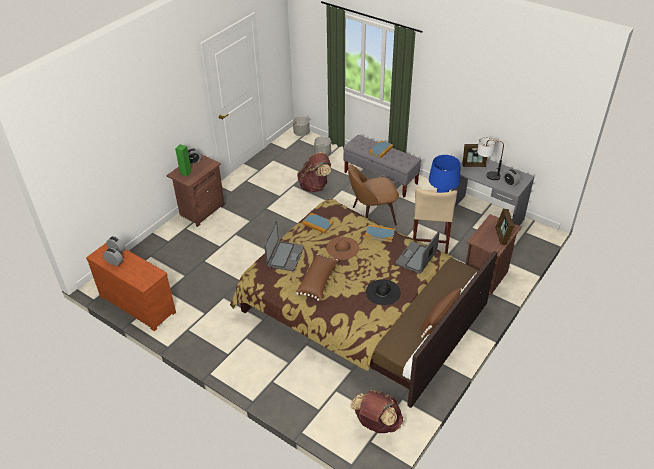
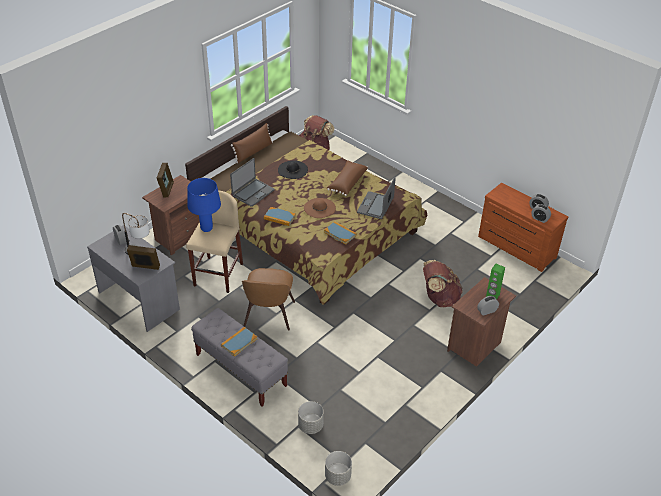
camera: 175 degrees left, 0 degrees up
(315, 186) = (330, 367): brown backpack -> brown backpack (439, 298)
(372, 216) = (269, 315): brown chair -> brown chair turned 105 degrees clockwise

